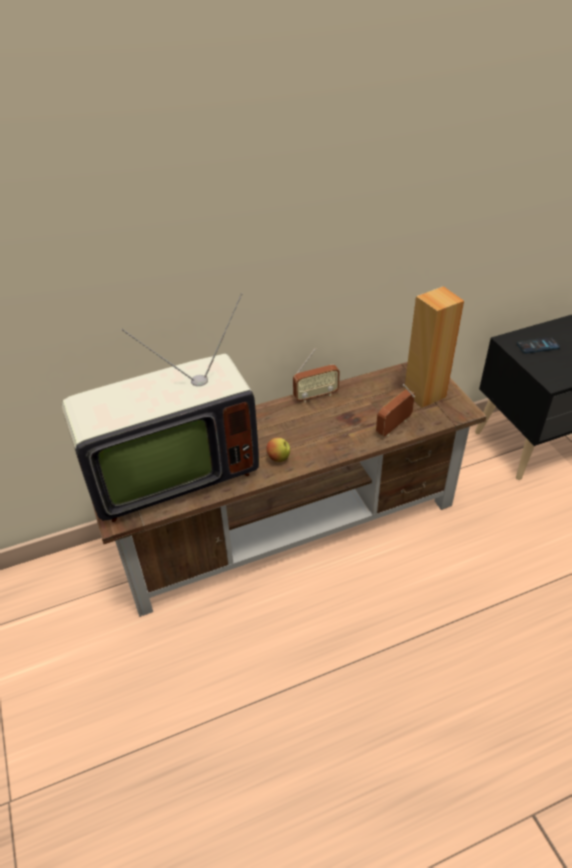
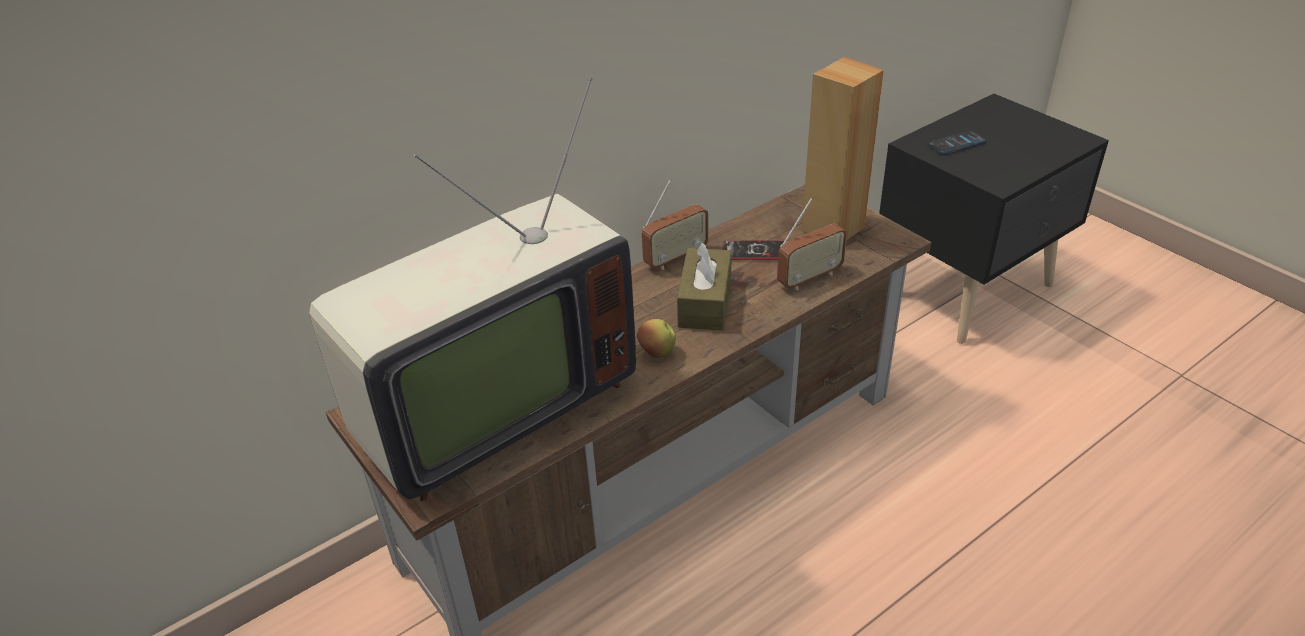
camera: 15 degrees left, 5 degrees down
(321, 430) = (705, 303): none -> brown tissue box
(367, 401) = (755, 251): none -> phone
(394, 426) = (809, 278): radio -> radio turned 150 degrees counterclockwise

